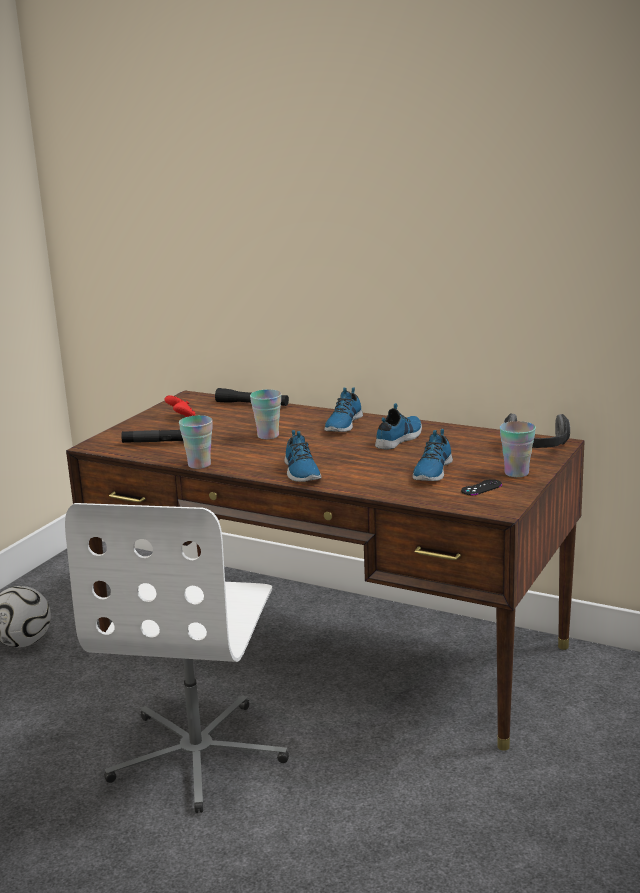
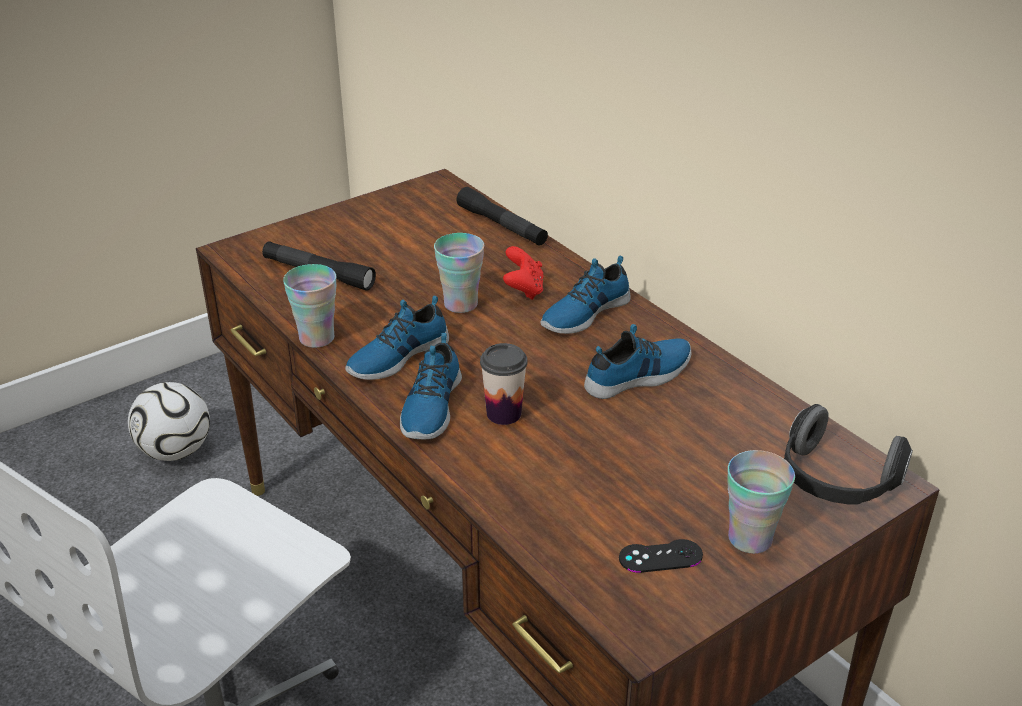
camera: 25 degrees right, 15 degrees up
(182, 419) = (386, 229): red game controller -> red game controller (523, 290)
(344, 465) = (504, 414): none -> cup
(431, 471) = (618, 479): shoe -> shoe (397, 356)

